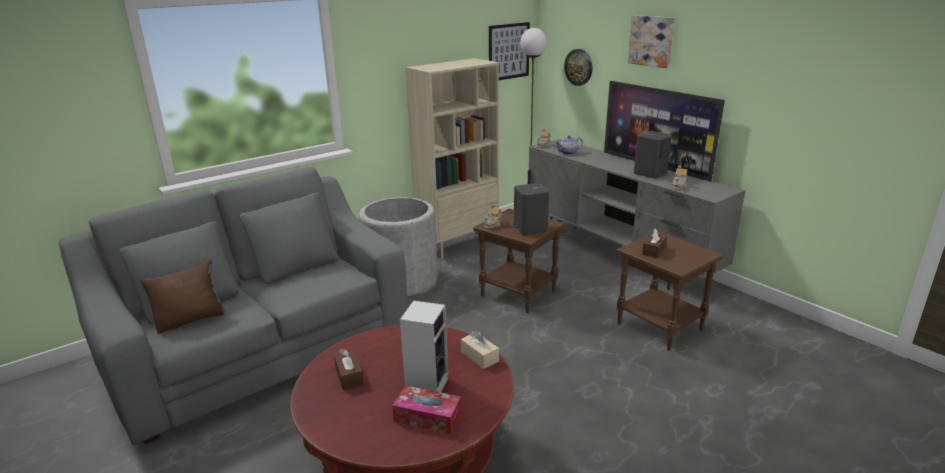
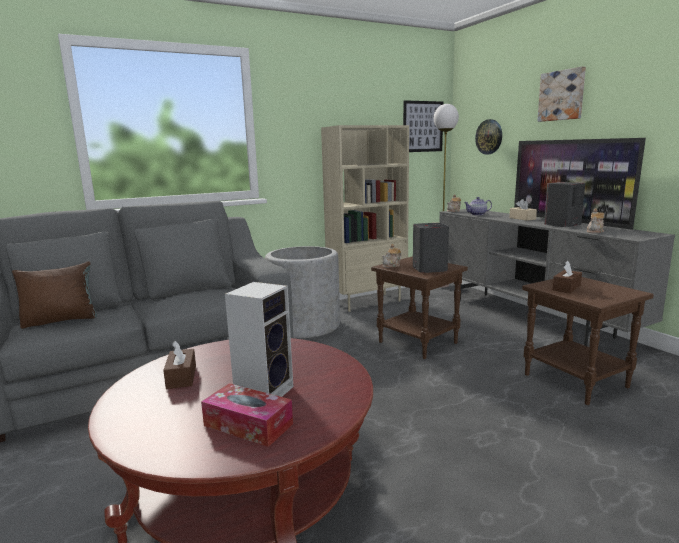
camera: 10 degrees right, 10 degrees down
(479, 356) = (339, 369): beige tissue box -> beige tissue box (522, 218)

